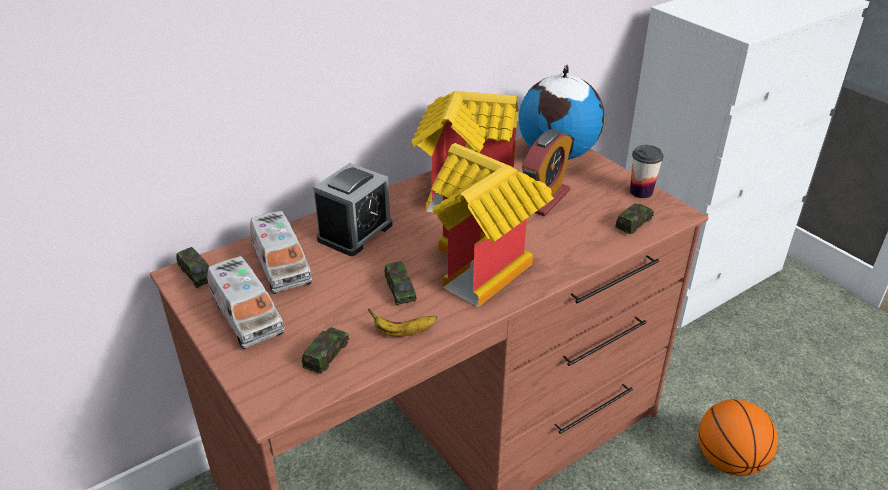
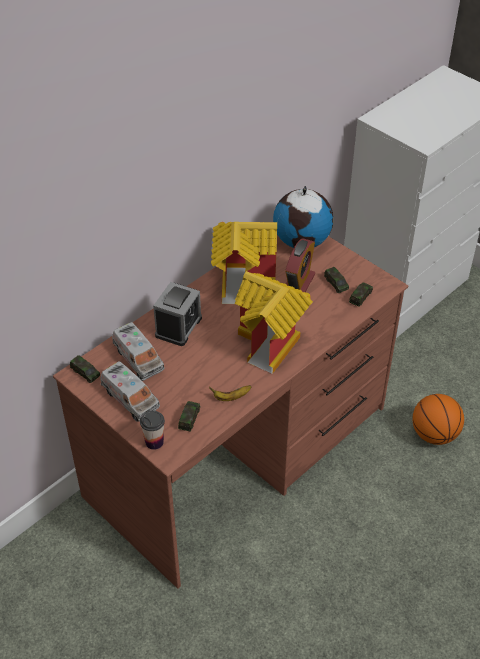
camera: 10 degrees left, 10 degrees up
(400, 290) = (221, 368): toy car -> toy car (336, 284)
(641, 192) = (363, 269): cup -> cup (154, 442)

